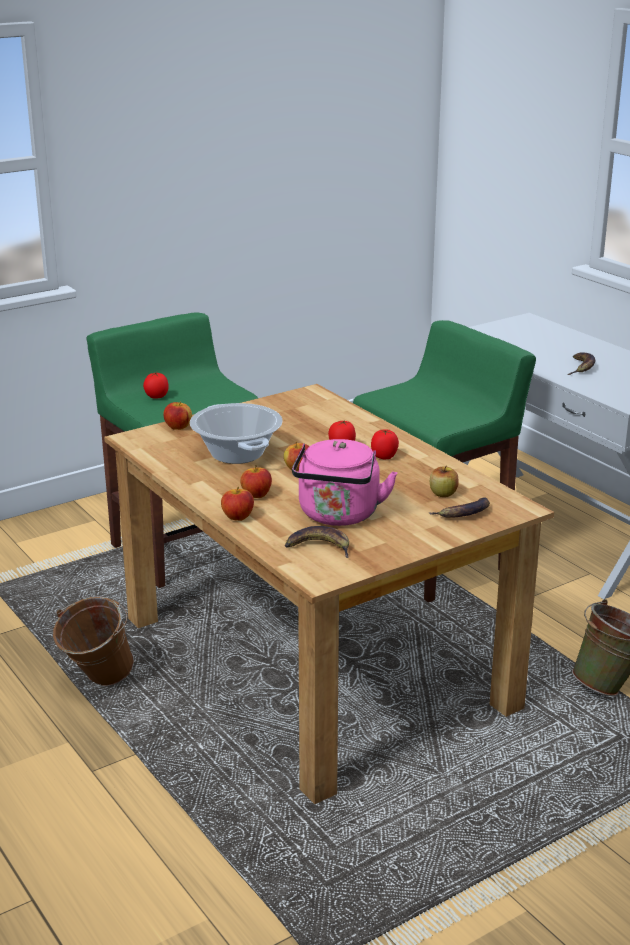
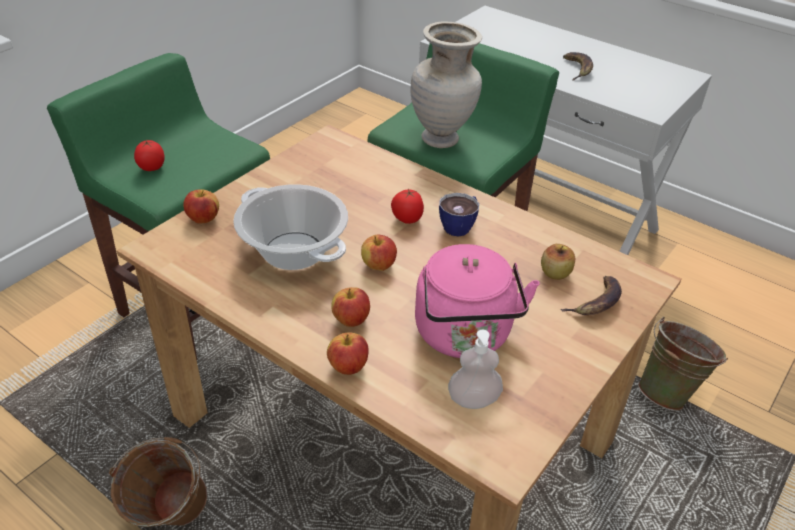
camera: 20 degrees left, 15 degrees up
(319, 547) = (473, 400): banana -> soap dispenser
(384, 457) = (460, 225): tomato -> cup
(416, 407) = (441, 140): none -> beige vase

